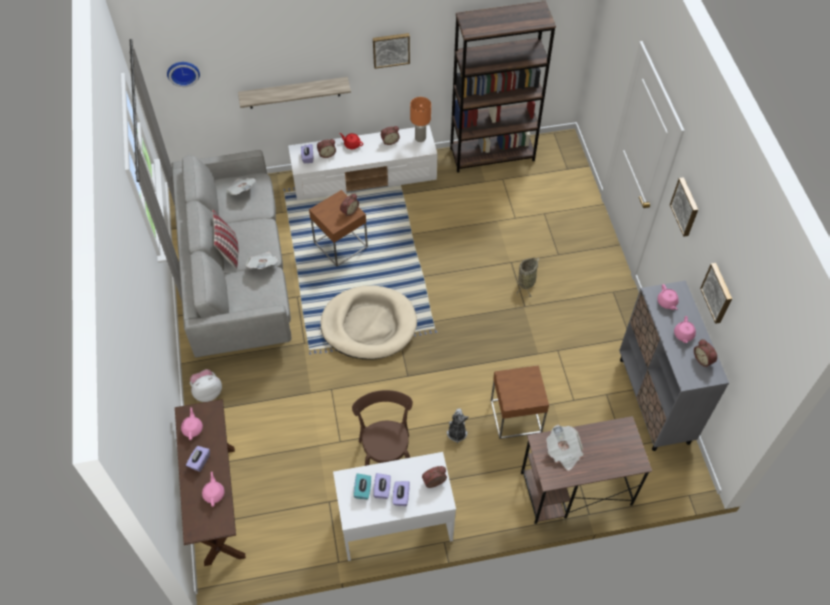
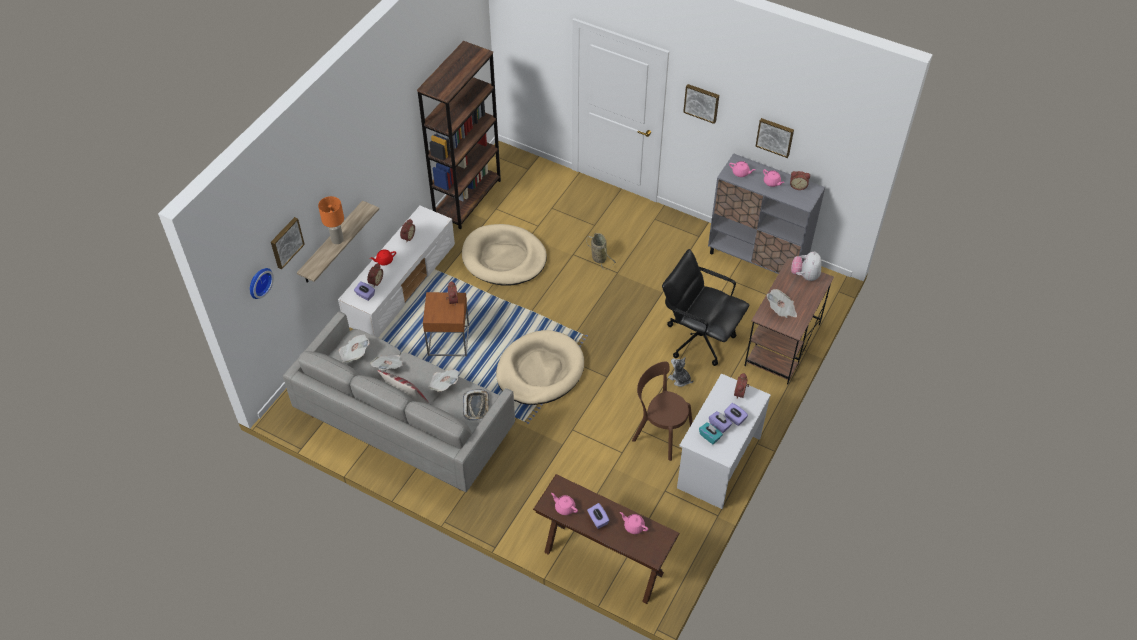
camera: 50 degrees left, 5 degrees down
(207, 392) = (495, 510): plush toy -> plush toy (805, 275)
(248, 220) = (389, 367): none -> newspaper
(261, 301) = (476, 406): none -> tray
(391, 49) = (384, 153): picture -> picture (286, 242)
(420, 138) = (426, 218): orange table lamp -> orange table lamp (337, 240)
(458, 220) = (504, 258): none -> beige dog bed
(516, 416) = (699, 338): brown side table -> black office chair

